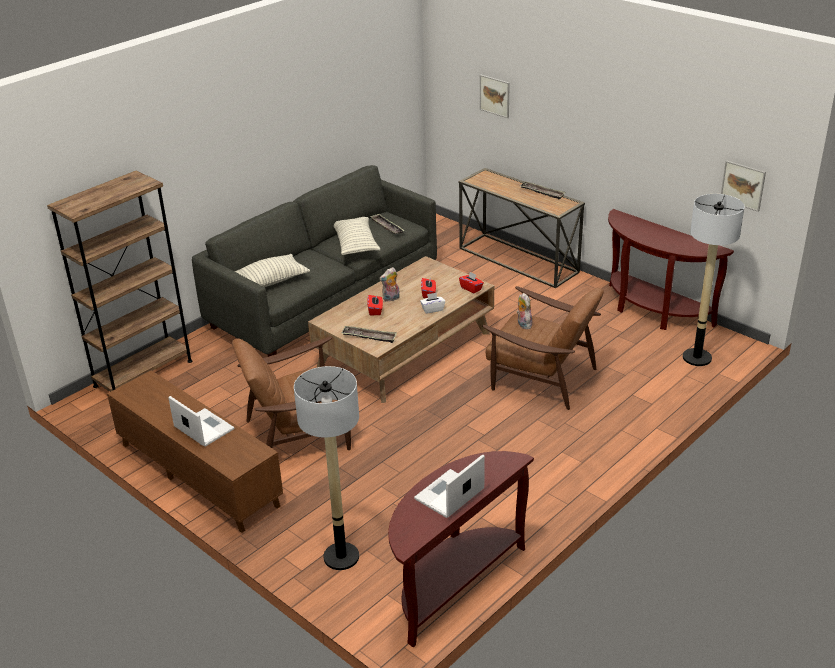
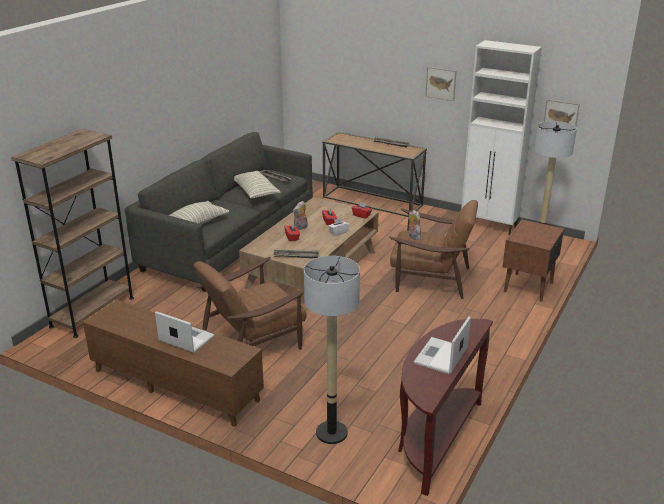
camera: 15 degrees left, 5 degrees down
(494, 96) = (345, 72): picture -> picture (440, 83)
(652, 311) = (489, 225): brown console table -> white cabinet
(658, 404) = (527, 287): none -> brown nightstand

